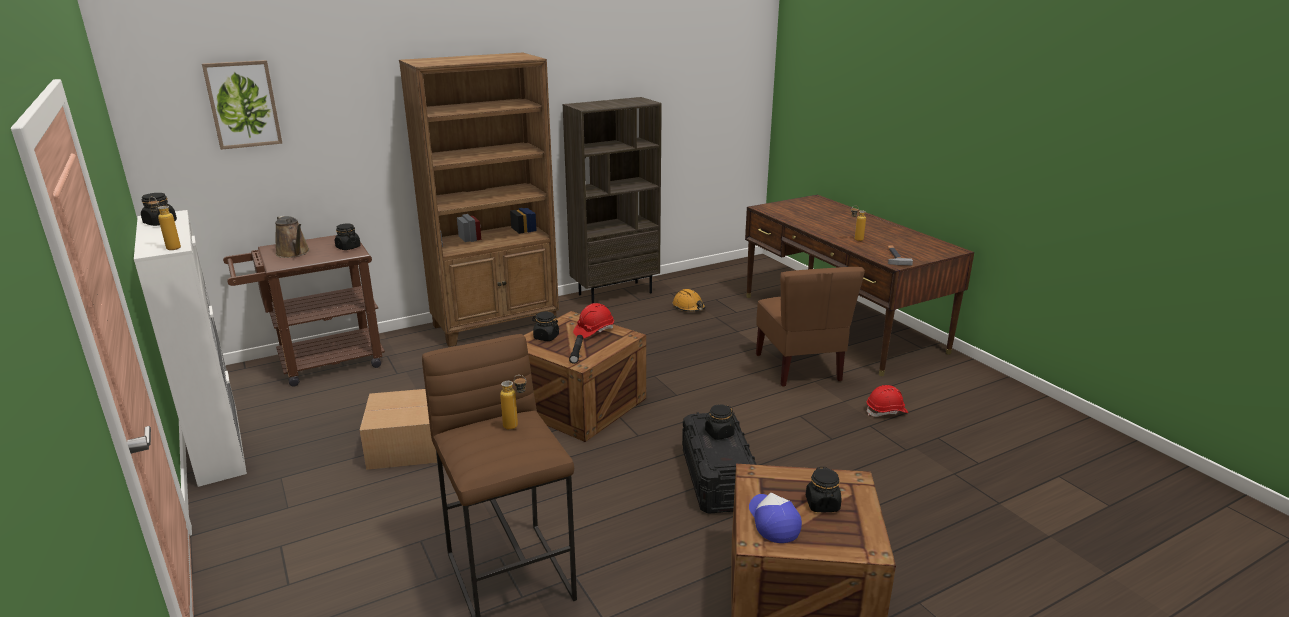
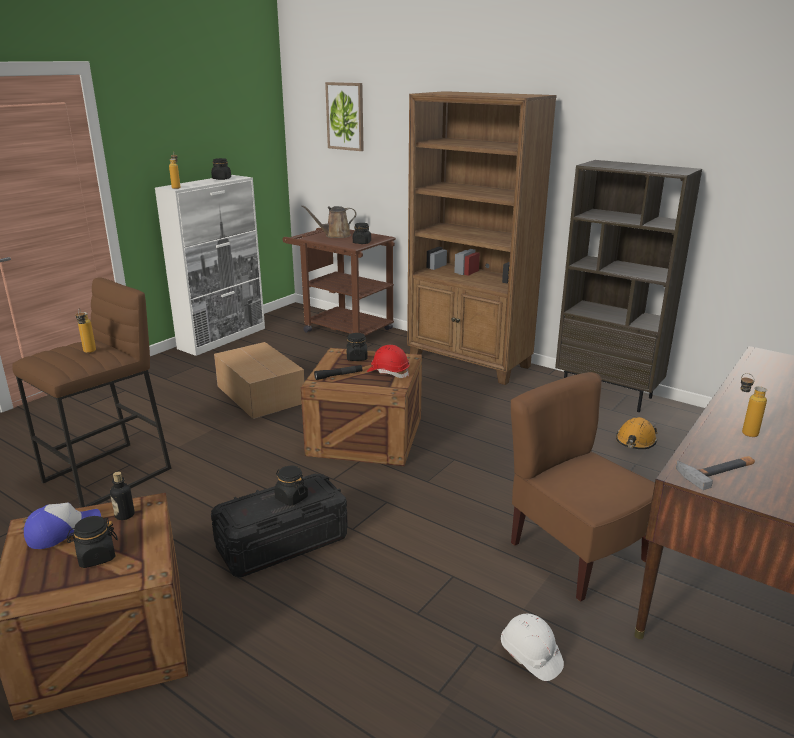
camera: 65 degrees right, 0 degrees up
(294, 253) = (335, 235): brown watering can -> brown watering can turned 45 degrees clockwise
(763, 486) = (124, 515): none -> bottle
(799, 368) = (576, 553): brown chair -> brown chair turned 90 degrees clockwise
(886, 411) = (530, 657): red hard hat -> white hard hat

